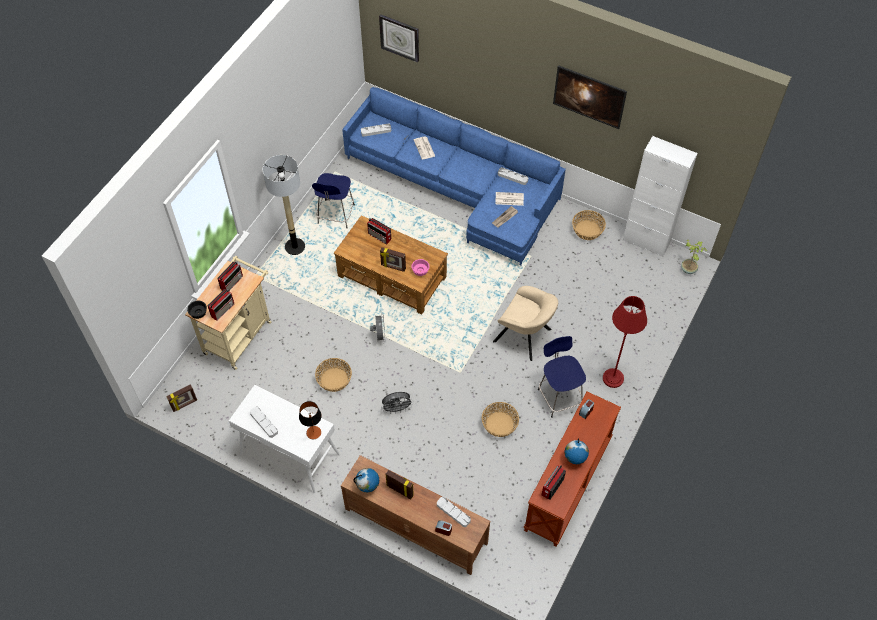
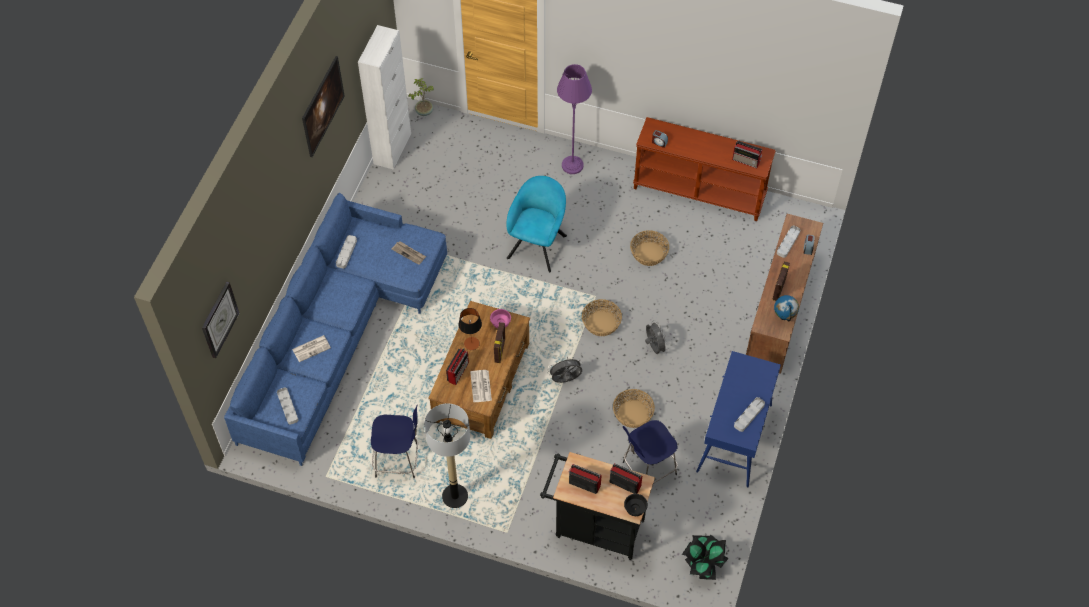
camera: 100 degrees left, 0 degrees up
(184, 405) = (702, 563): picture frame -> potted plant
(240, 334) = (594, 527): beige cart -> black cart
(289, 454) = (734, 439): white console table -> blue console table
(313, 432) = (746, 366): table lamp -> table lamp (471, 343)
(509, 199) = (380, 252): newspaper -> newspaper (481, 386)
(525, 337) = (538, 244): beige armchair -> turquoise armchair
(559, 396) = (604, 207): blue stool -> blue stool (647, 469)
(574, 459) = (713, 147): globe -> none
(587, 230) = (384, 201): basket -> basket (601, 323)
(613, 378) = (572, 165): red floor lamp -> purple floor lamp

